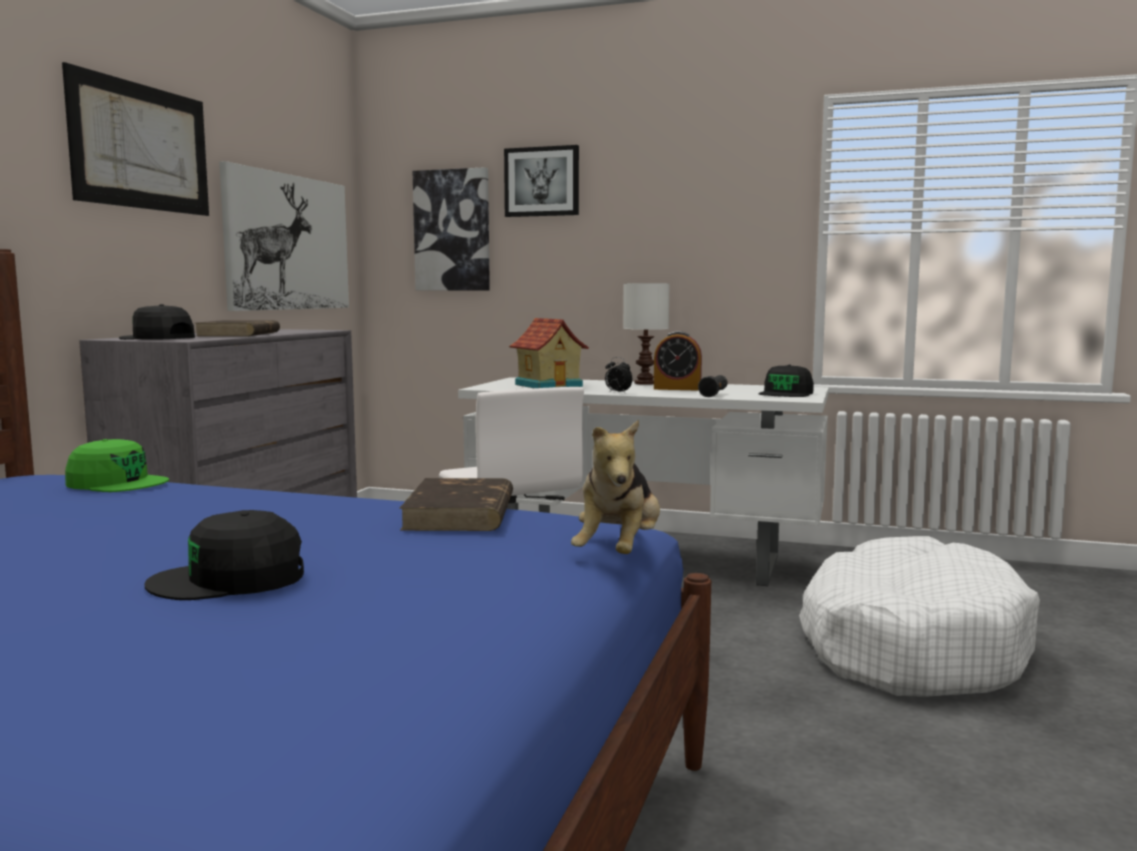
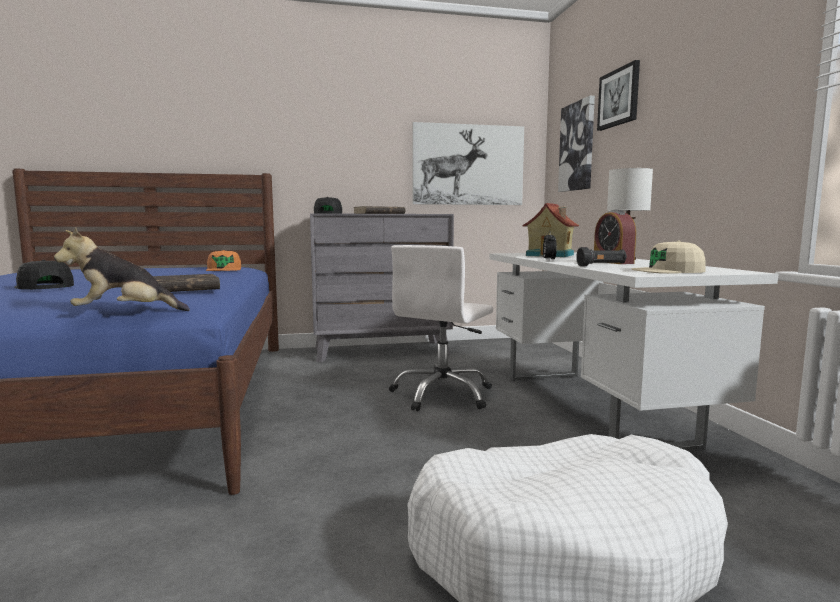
camera: 60 degrees right, 0 degrees up
(117, 483) = (224, 269): green cap -> orange cap
(141, 147) = (356, 121): picture -> none
(786, 394) = (668, 271): black cap -> beige cap

